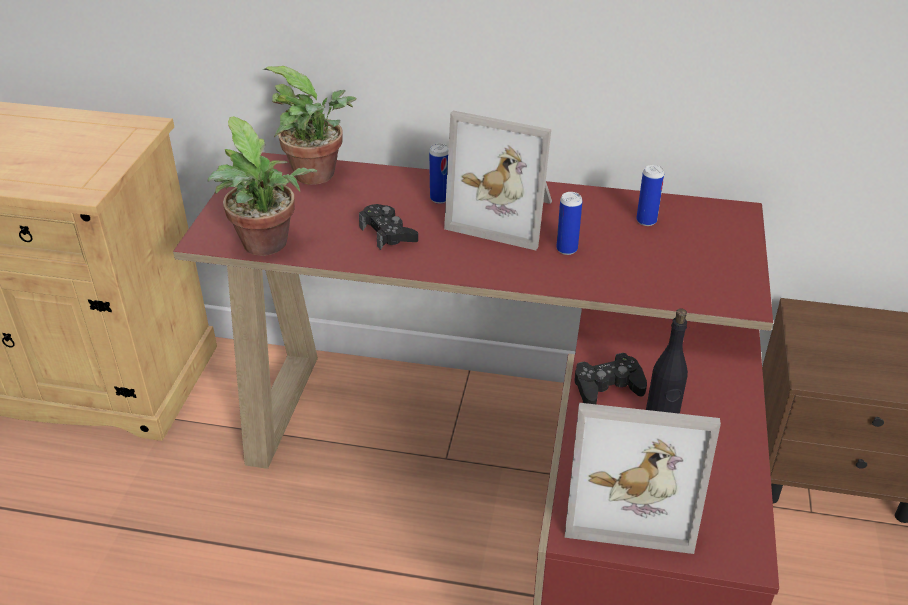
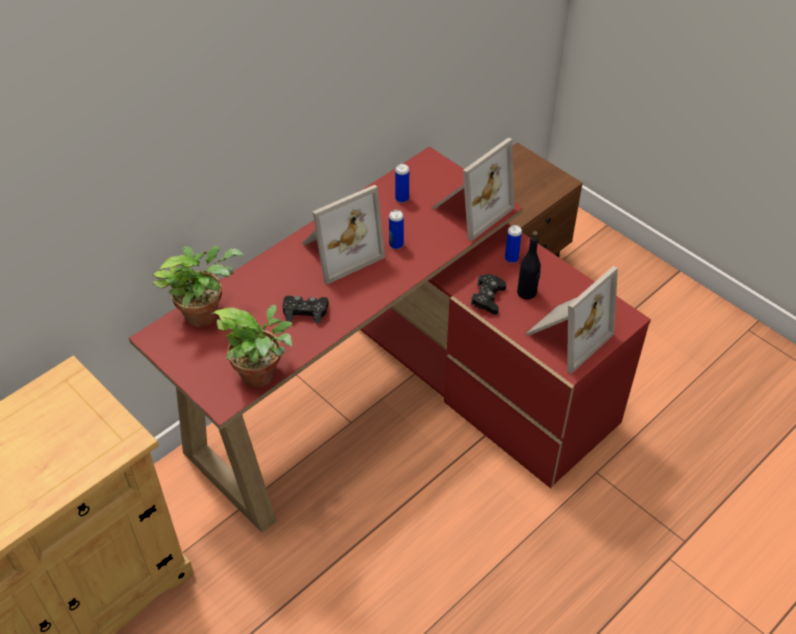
camera: 55 degrees left, 10 degrees up
(440, 199) = (292, 270): can -> can (511, 258)
(702, 278) = (469, 209): none -> picture frame

